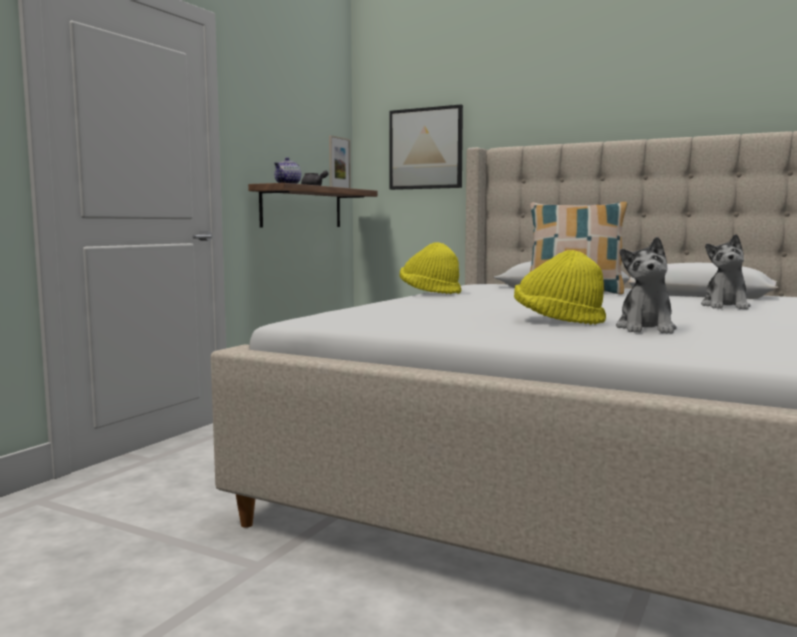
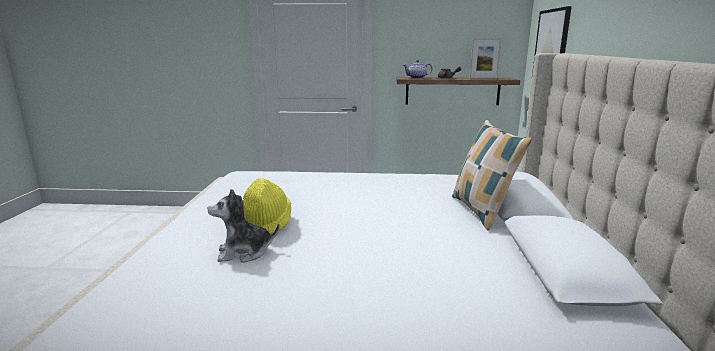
camera: 65 degrees right, 10 degrees up
(430, 292) = (404, 175): yellow hat -> none
(725, 306) = (441, 282): plush toy -> none

